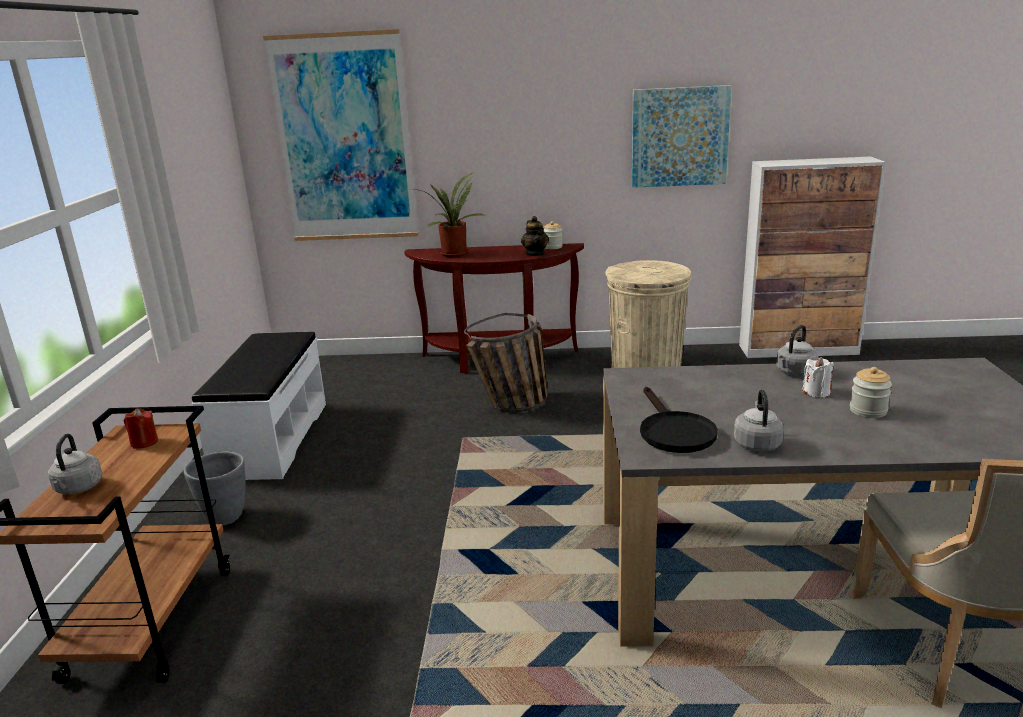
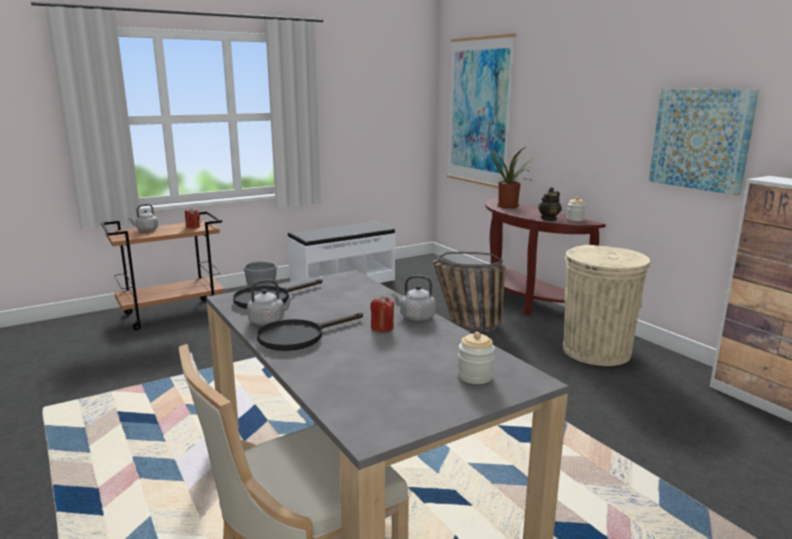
camera: 55 degrees right, 5 degrees down
(816, 392) = (382, 327): white candle -> red candle
(820, 435) = (299, 336): none -> black frying pan
(868, 410) = (363, 347): jar -> jar (475, 376)

